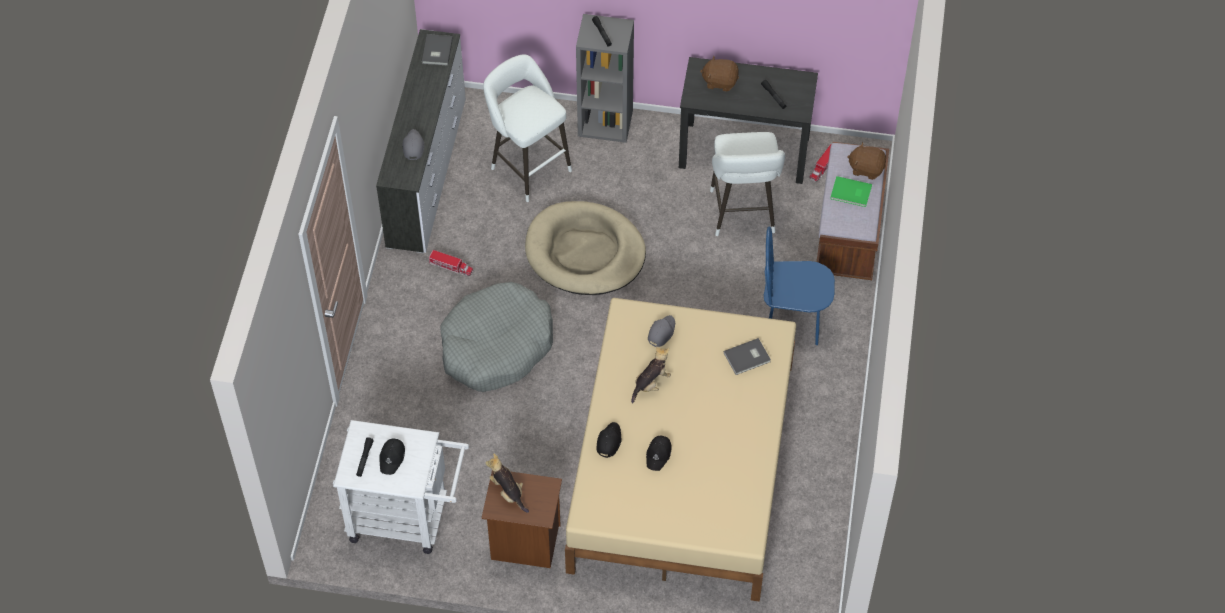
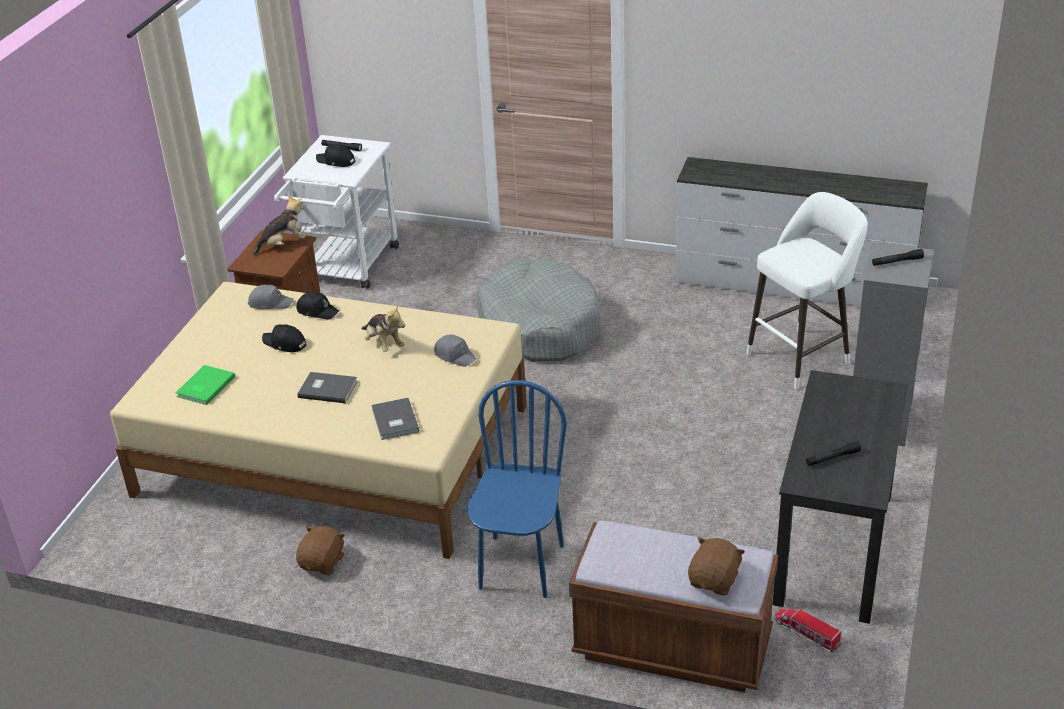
camera: 100 degrees right, 20 degrees down
(413, 146) = (742, 177): grey cap -> grey cap (270, 303)
(436, 51) = (892, 192): grey book -> grey book (327, 388)
(451, 267) = (654, 299): toy truck -> none
(585, 252) = (664, 393): beige dog bed -> none
(720, 81) = (860, 408): brown plush toy -> brown plush toy (323, 563)
(742, 215) = (715, 536): white stool -> none
(851, 193) = (665, 557): green book -> green book (204, 387)

